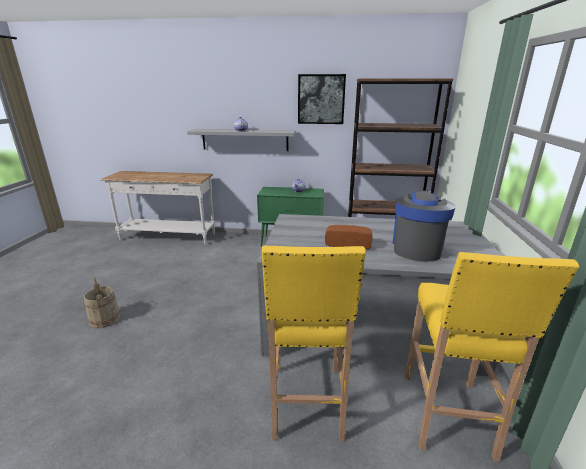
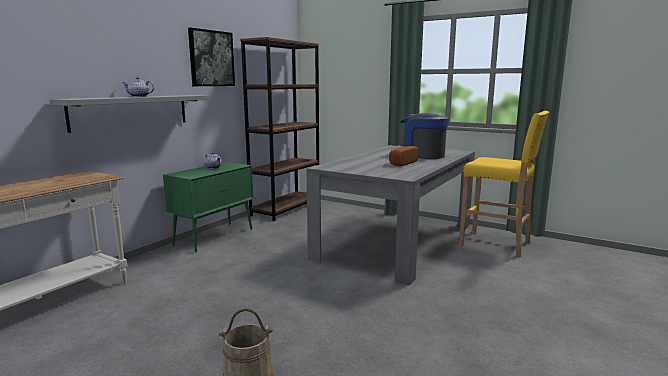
camera: 65 degrees left, 10 degrees down
(307, 403) = (473, 278): yellow stool -> none

